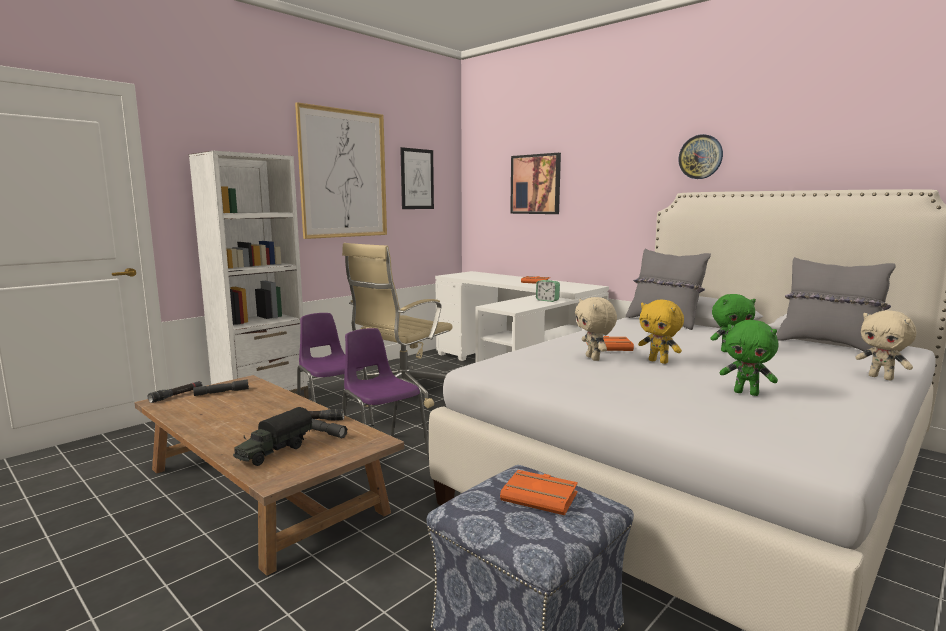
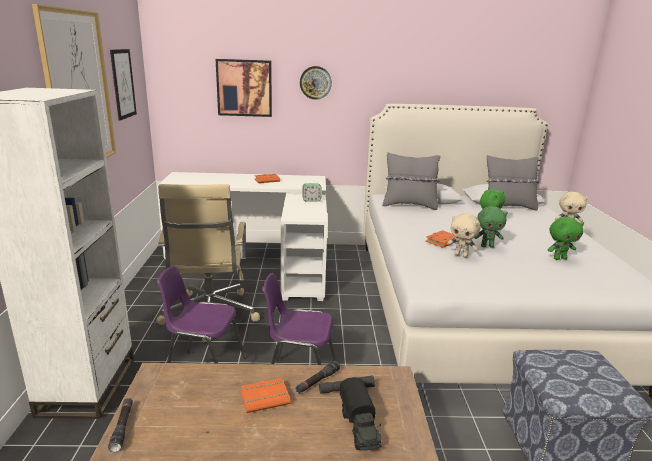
camera: 45 degrees left, 10 degrees up
(221, 392) = (164, 398): grey flashlight -> none
(541, 497) = (577, 366): orange book -> orange book (265, 397)
(659, 361) = (487, 246): yellow plush toy -> green plush toy
(700, 157) = (396, 75): wall clock -> wall clock (315, 82)

